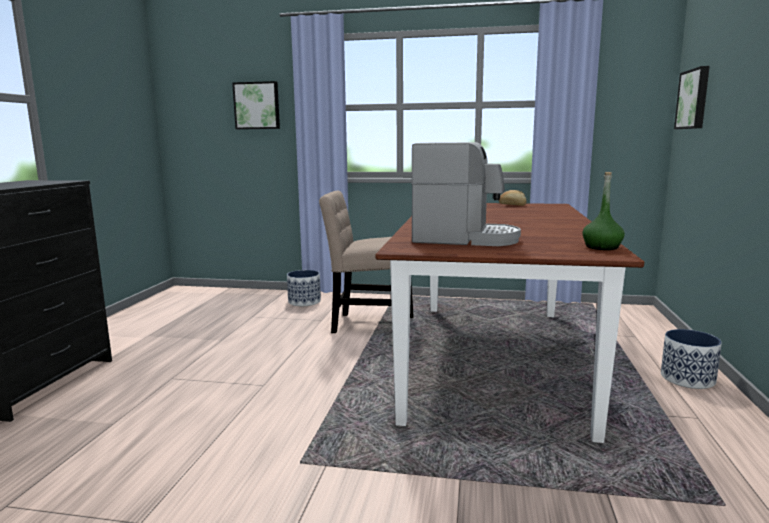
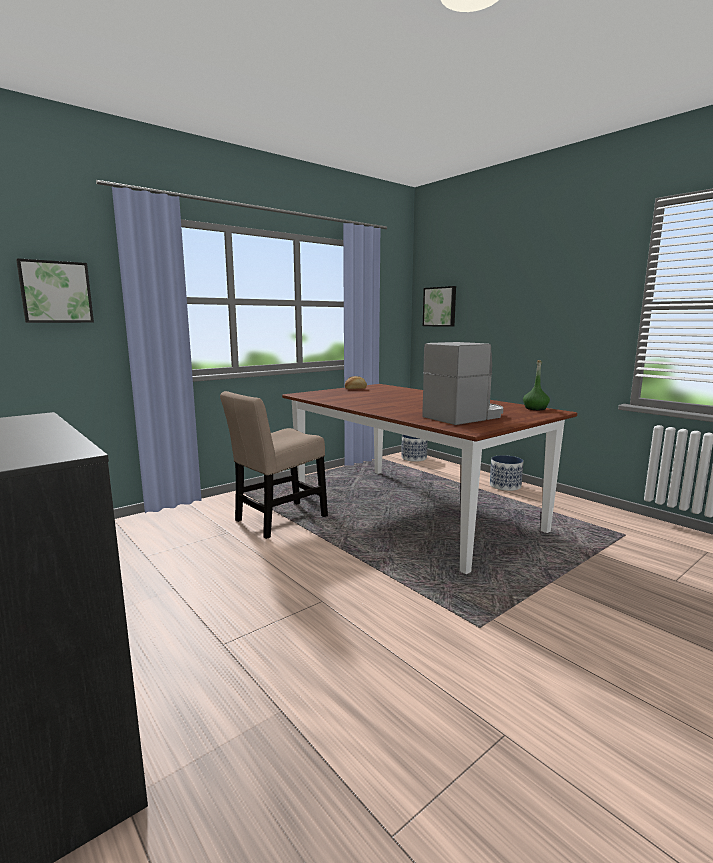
camera: 50 degrees left, 0 degrees up
(304, 301) = (166, 523): planter -> planter (413, 458)

